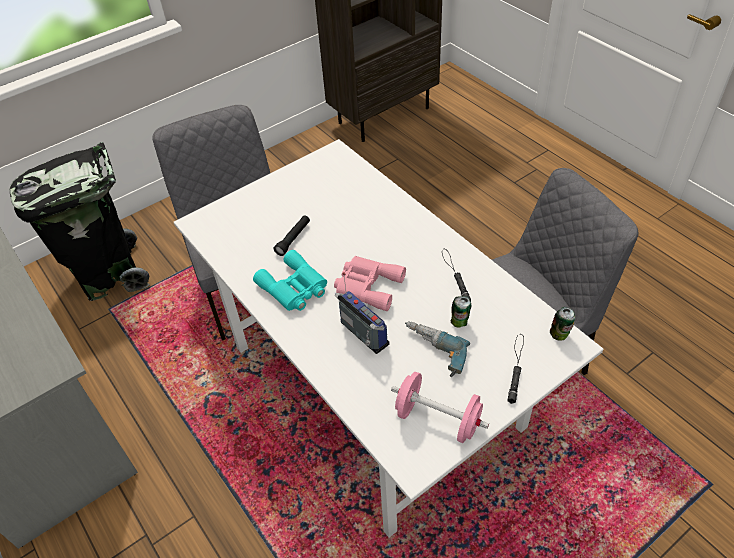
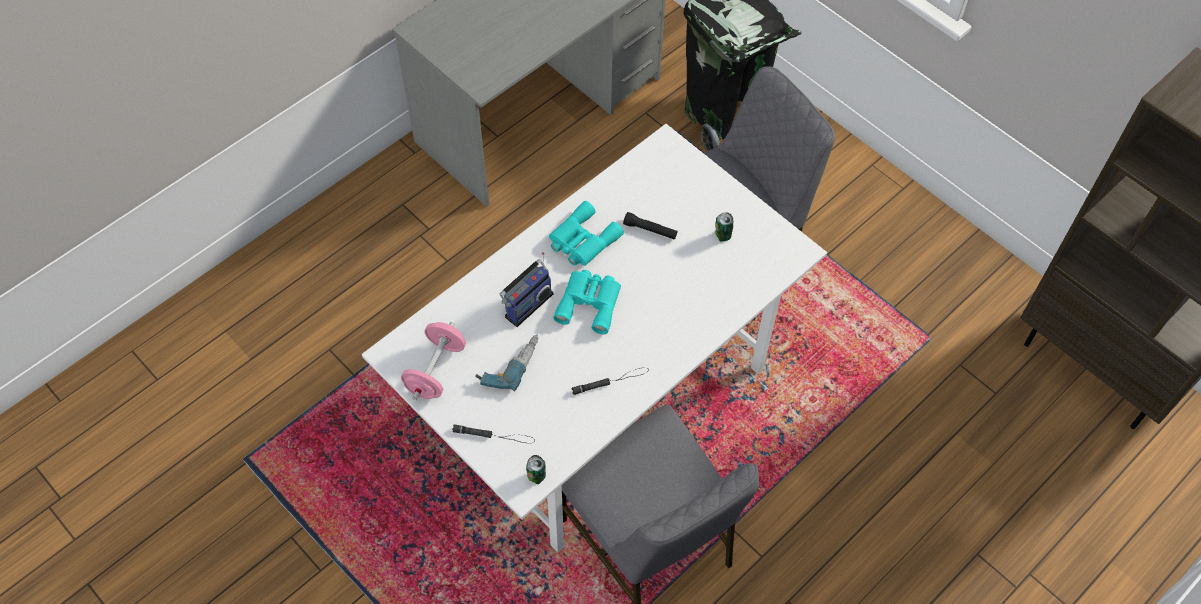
camera: 80 degrees right, 10 degrees up
(367, 285) = (590, 302): pink binoculars -> turquoise binoculars
(459, 322) = (547, 386): can -> can (722, 236)

